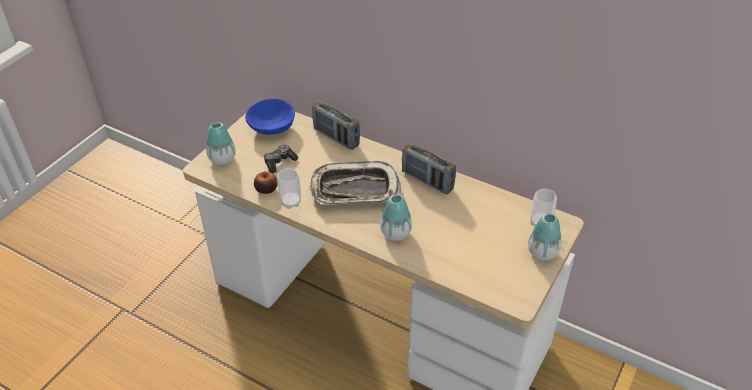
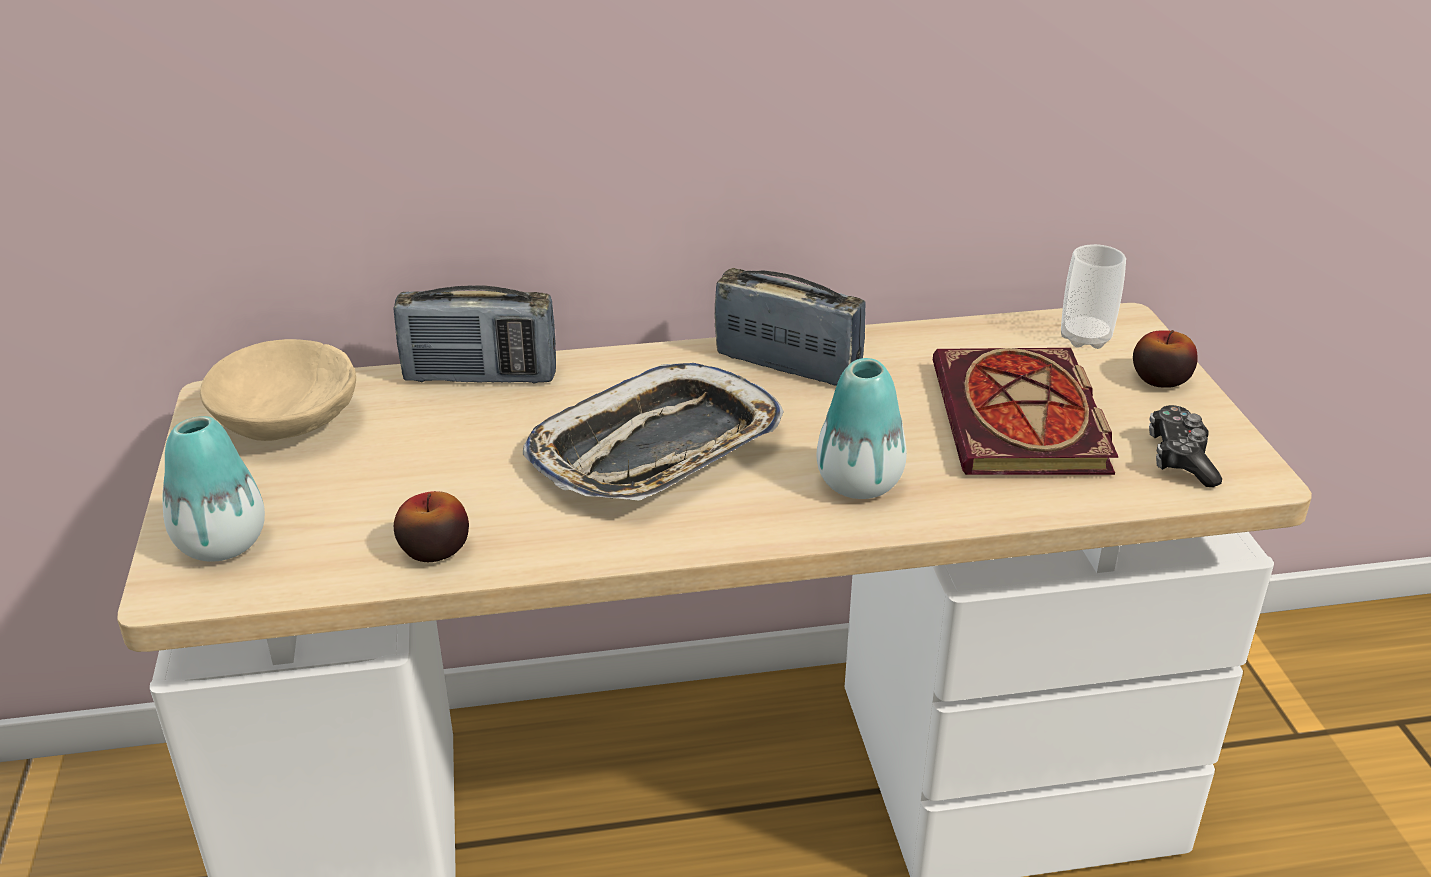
camera: 40 degrees left, 10 degrees down
(272, 127) = (287, 423): blue bowl -> beige bowl
(279, 162) = (397, 480): game controller -> game controller (1180, 458)
(291, 202) = (536, 545): cup -> none
(427, 181) = (788, 366): radio -> radio turned 150 degrees counterclockwise
(473, 241) = (1024, 422): none -> book
(542, 252) = (1160, 379): vase -> apple

